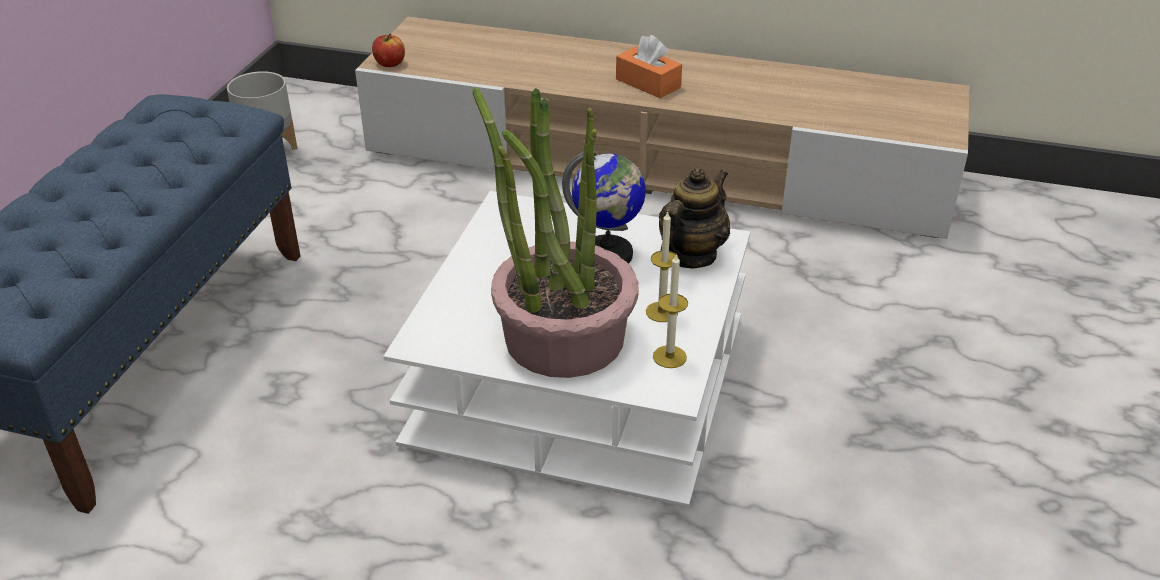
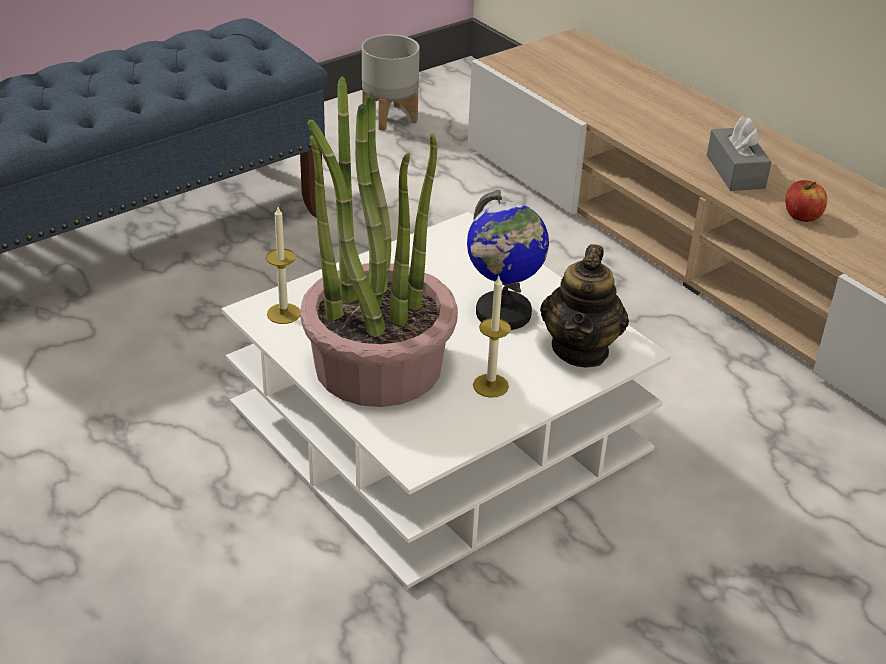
camera: 35 degrees right, 0 degrees up
(389, 63) = (508, 65): apple -> apple (801, 216)
(648, 83) = (735, 172): orange tissue box -> grey tissue box
(669, 357) = (449, 427): candle -> candle (283, 313)
(690, 255) = (581, 349): teapot -> teapot turned 120 degrees clockwise

